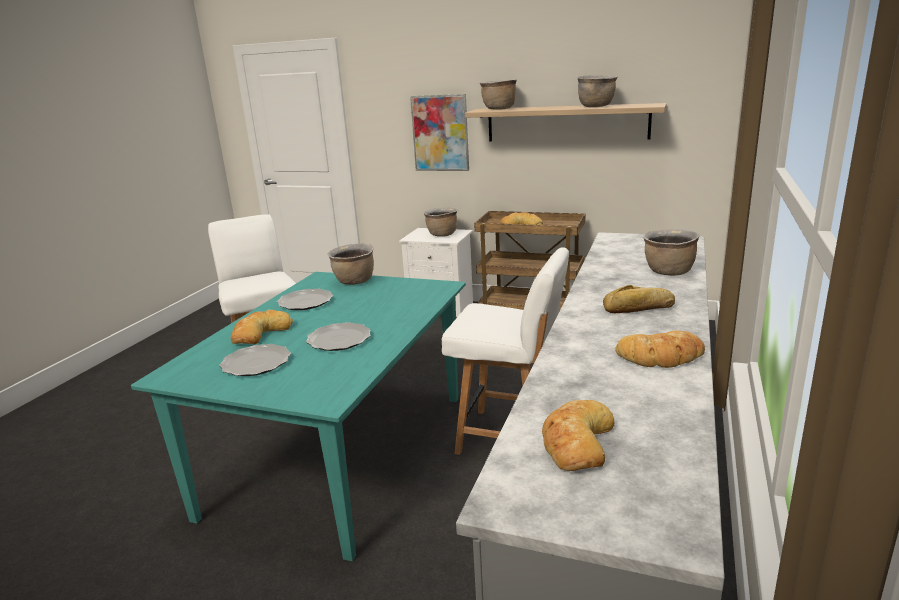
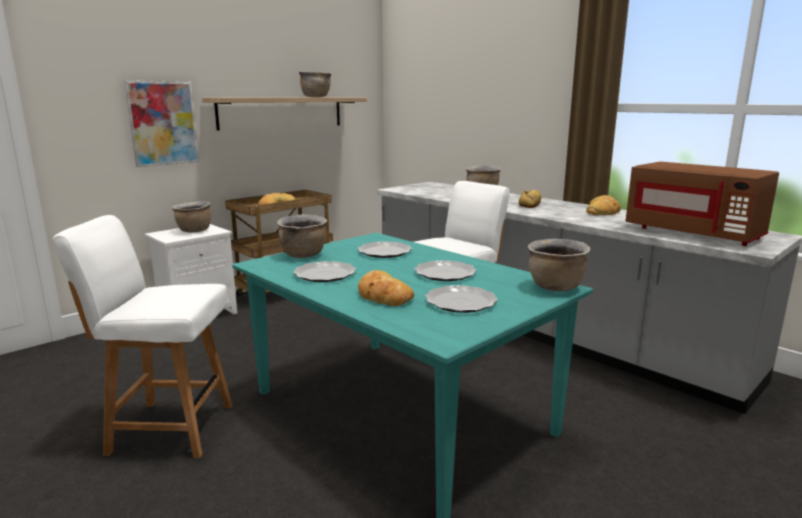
camera: 65 degrees left, 5 degrees down
(393, 302) = (385, 252): none -> plate
(498, 109) = (237, 97): brown cooking pot -> brown cooking pot (555, 287)
(576, 442) = (694, 233): bread -> brown microwave

